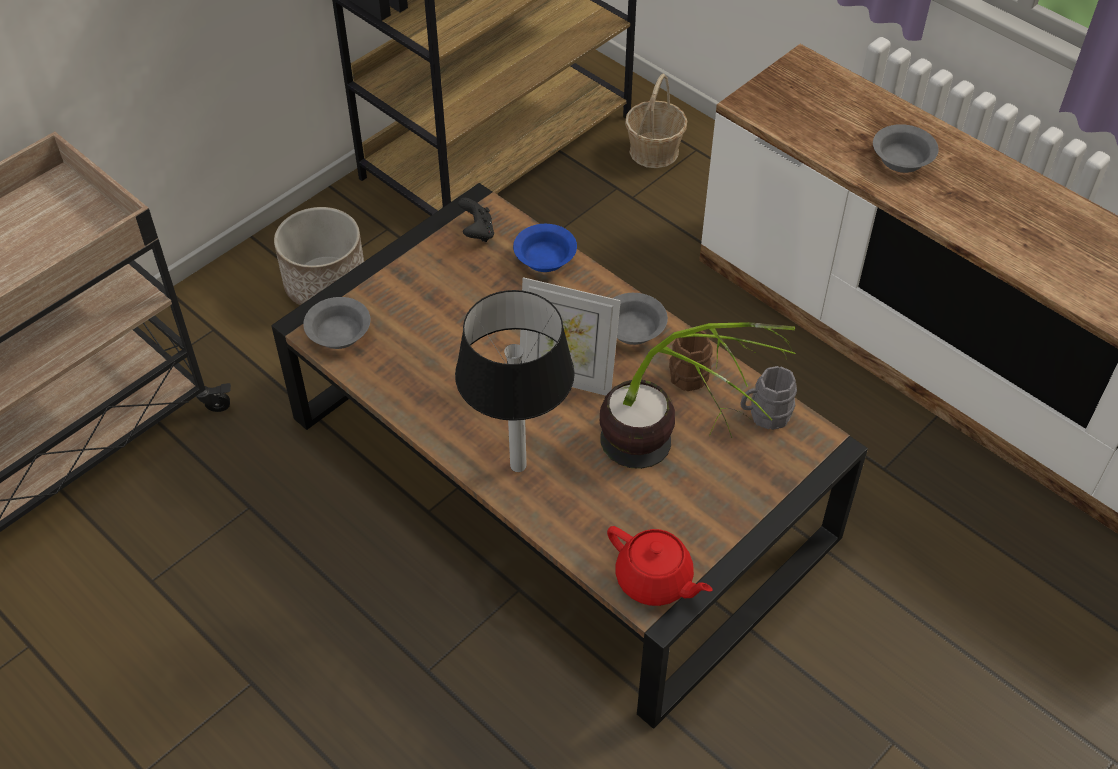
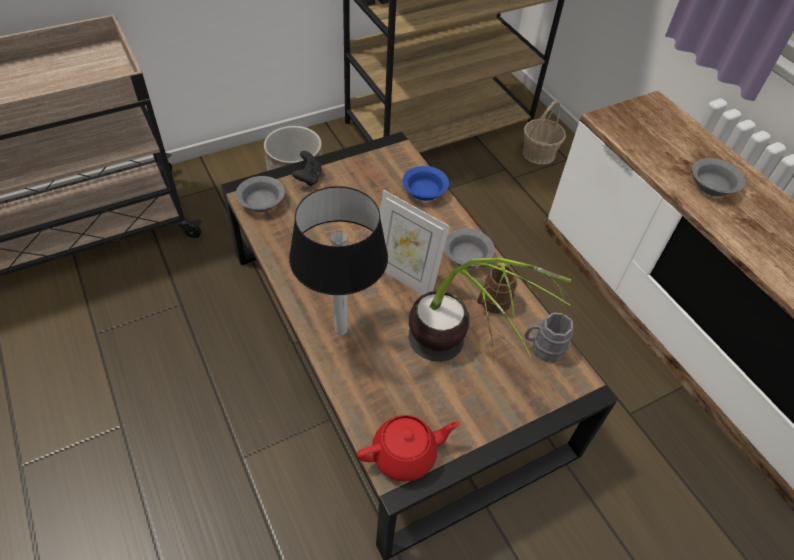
camera: 15 degrees right, 0 degrees up
(477, 232) = (385, 162): black game controller -> black game controller (308, 178)
(655, 580) = (405, 454): red teapot -> red teapot turned 75 degrees counterclockwise

